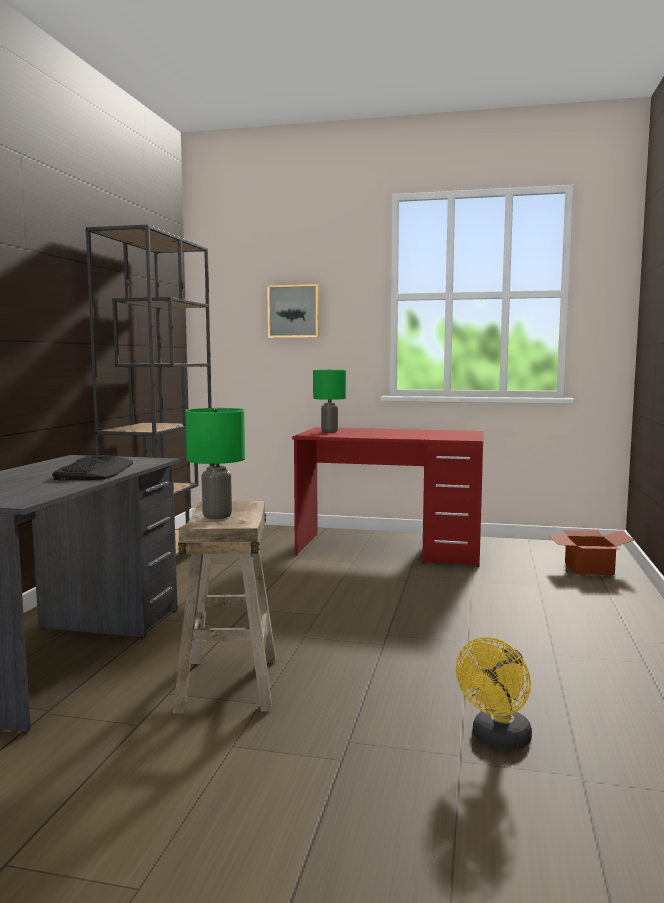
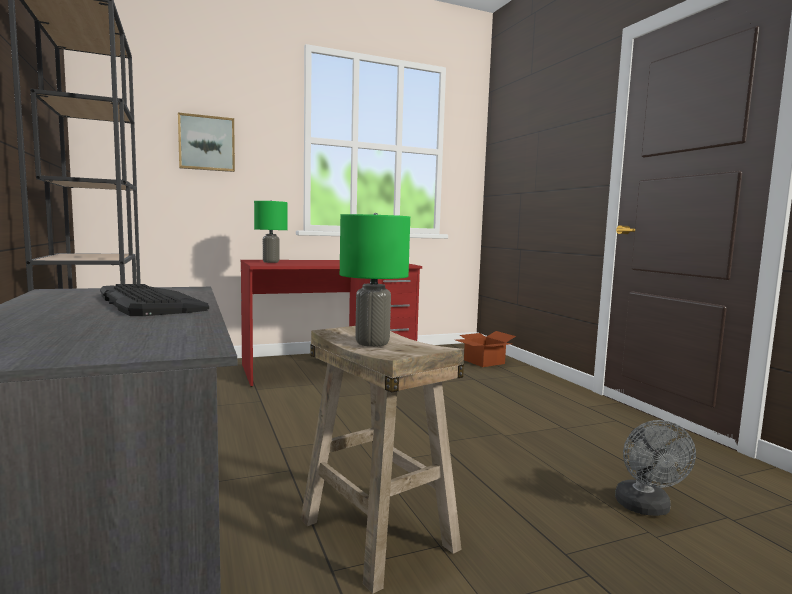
camera: 35 degrees left, 0 degrees up
(497, 740) = (646, 508): yellow fan -> grey fan

